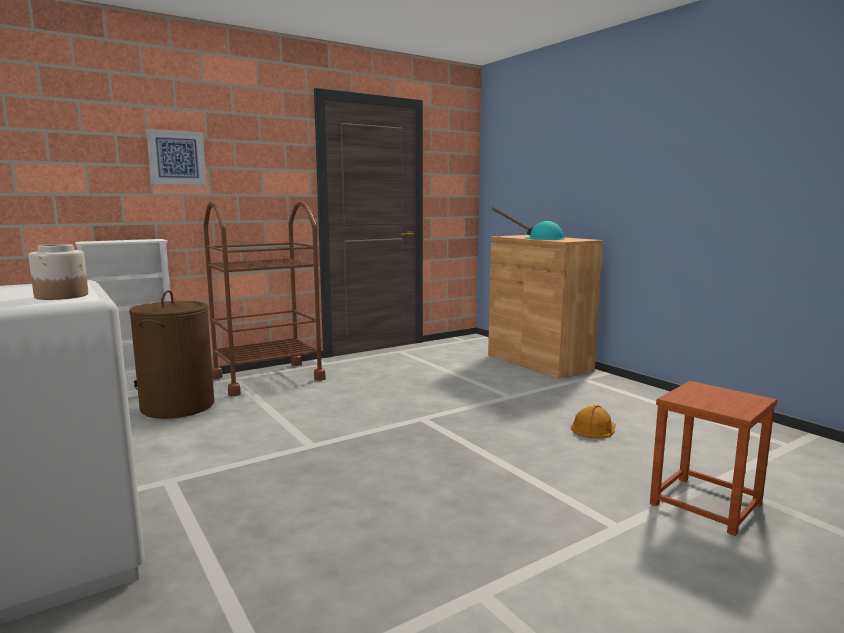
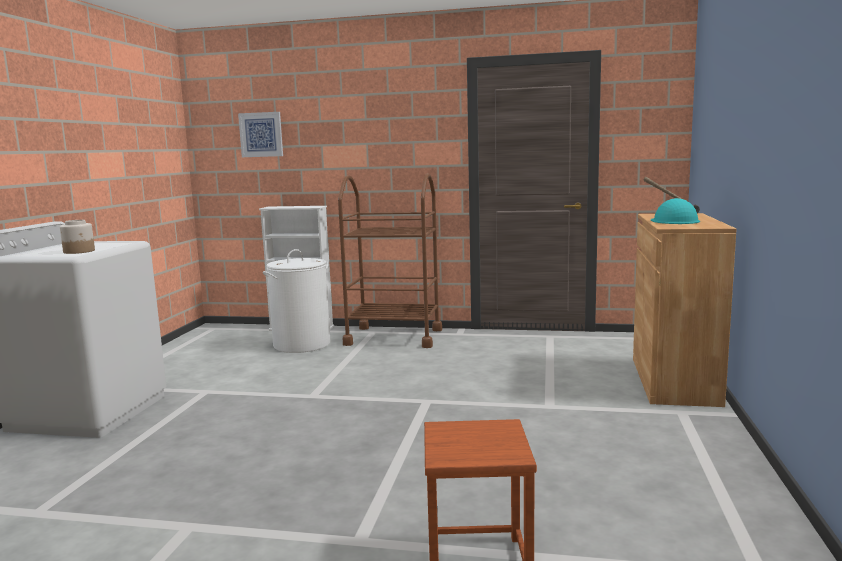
camera: 45 degrees right, 0 degrees up
(176, 157) = (340, 137): picture -> picture (261, 134)
(177, 406) = (302, 344): brown laundry basket -> white laundry basket
(594, 428) = (555, 462): orange hard hat -> none

